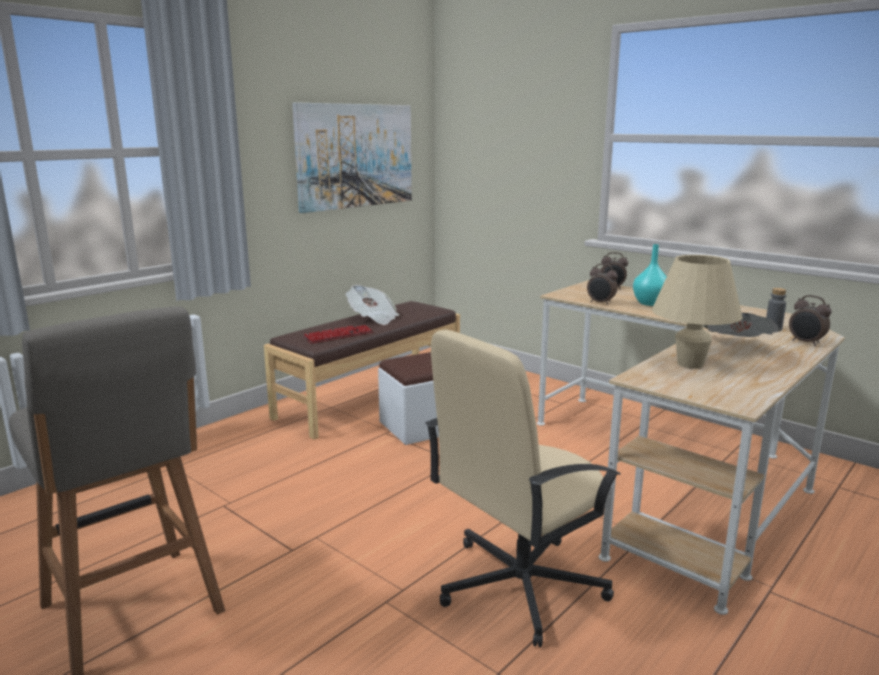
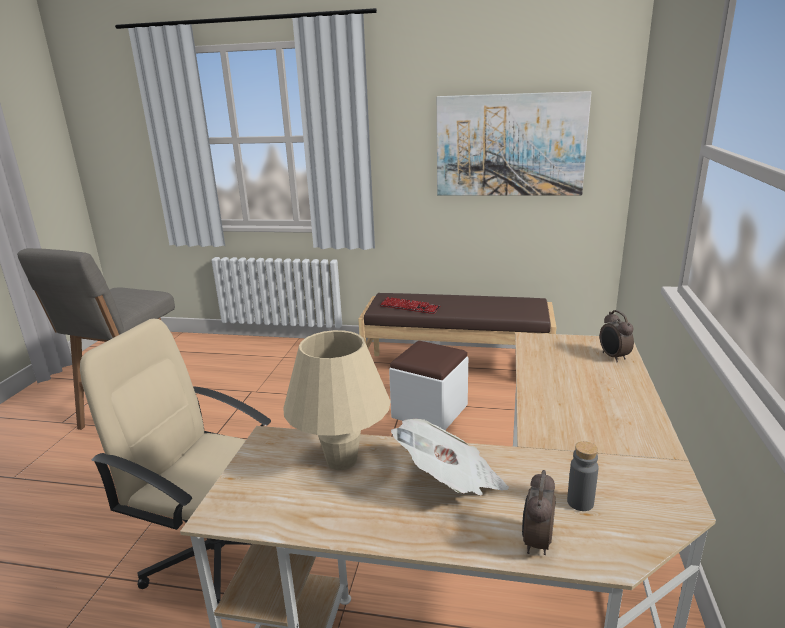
camera: 60 degrees right, 5 degrees up
(373, 318) = (468, 302): newspaper -> none
(601, 303) = (531, 365): alarm clock -> none
(650, 303) = (577, 392): turquoise vase -> none

